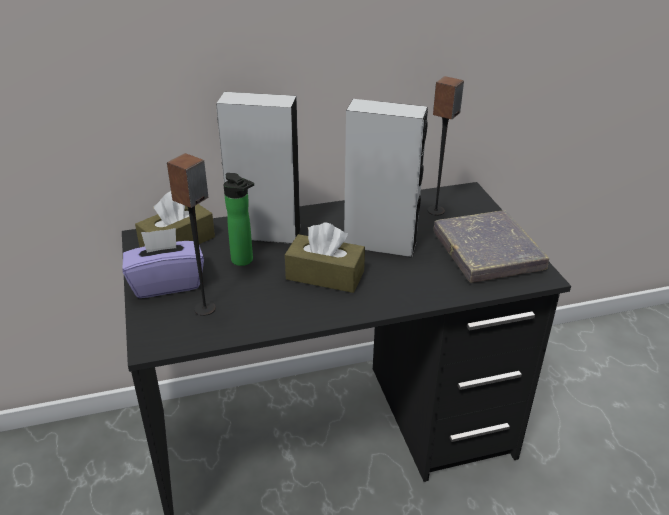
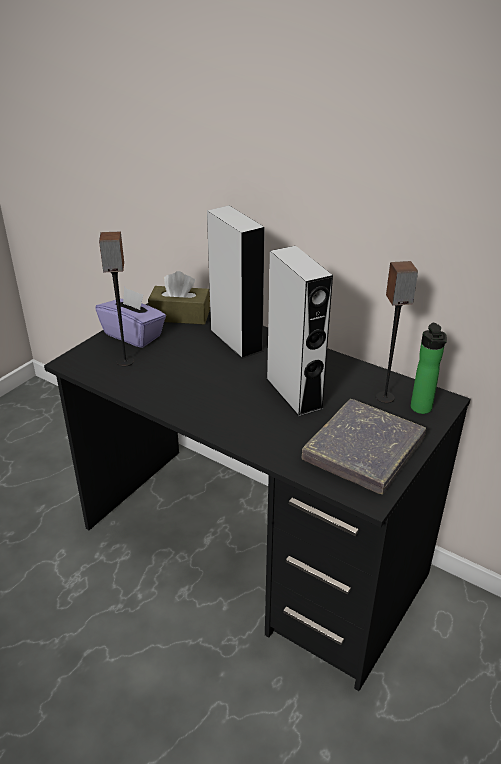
camera: 50 degrees right, 0 degrees up
(244, 261) = (193, 349): bottle -> bottle (421, 410)
(325, 275) = (221, 388): brown tissue box -> none

